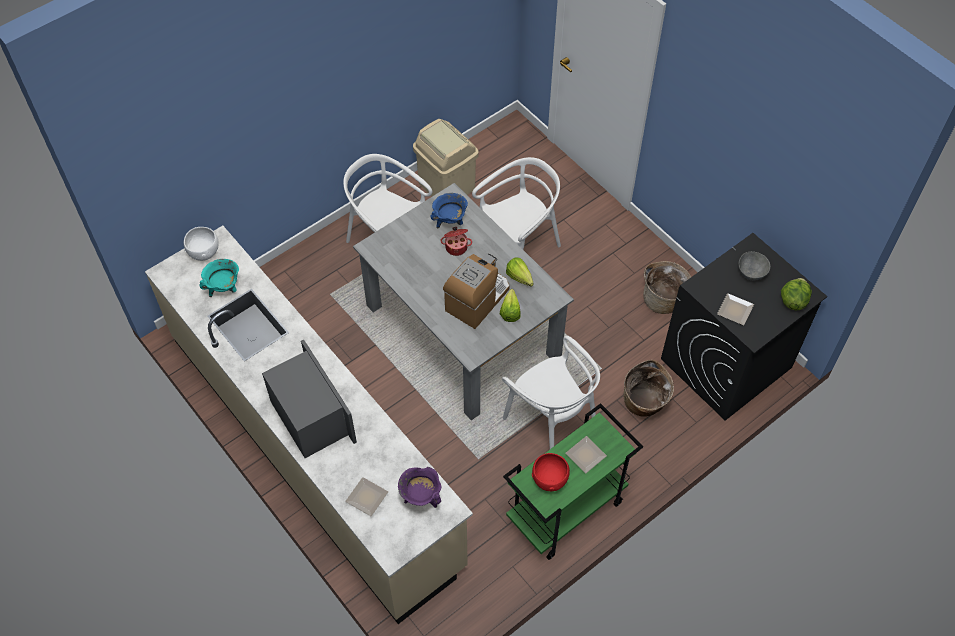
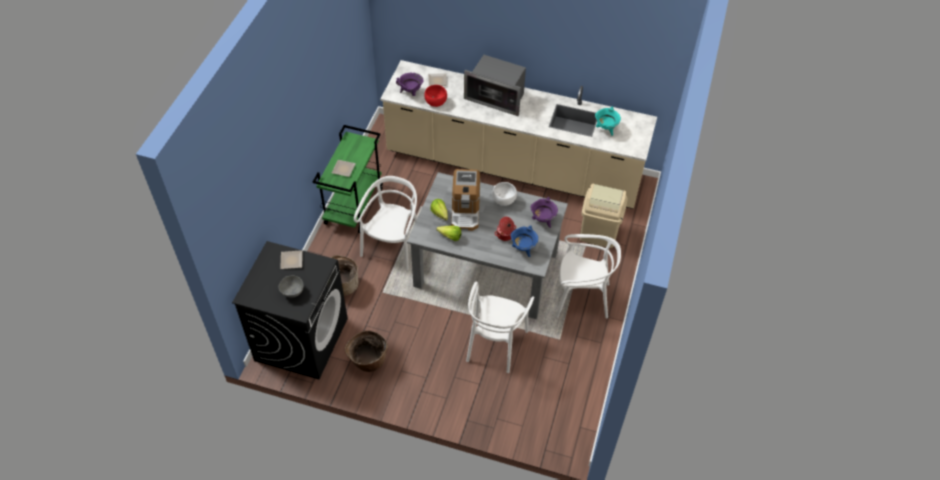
camera: 145 degrees right, 5 degrees down
(204, 251) = (638, 141): white bowl -> white bowl (504, 200)
(399, 240) = (543, 220): none -> purple cooking pot
(446, 186) = (581, 361): beige trash can -> beige trash can (599, 232)
(550, 478) = (356, 150): red bowl -> red bowl (435, 102)
(551, 422) = (392, 246): white chair -> white chair turned 90 degrees clockwise
(793, 301) = (254, 286): lettuce -> none

